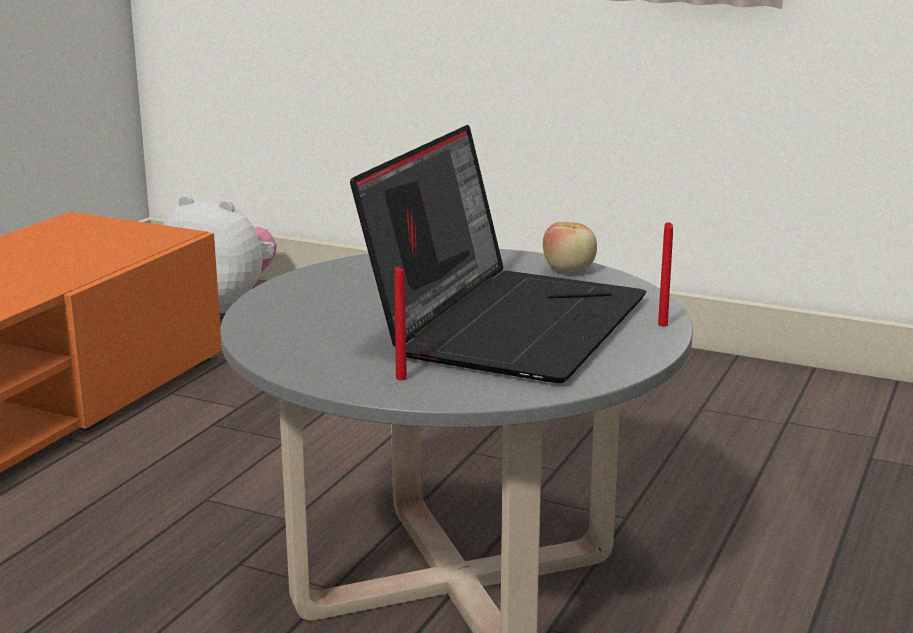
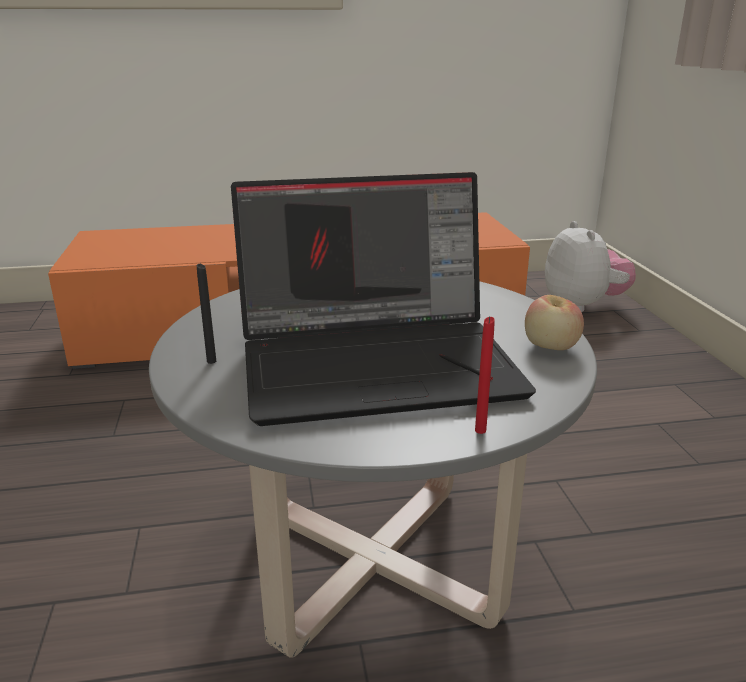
camera: 55 degrees right, 5 degrees up
(401, 378) = (211, 361): red candle -> black candle

